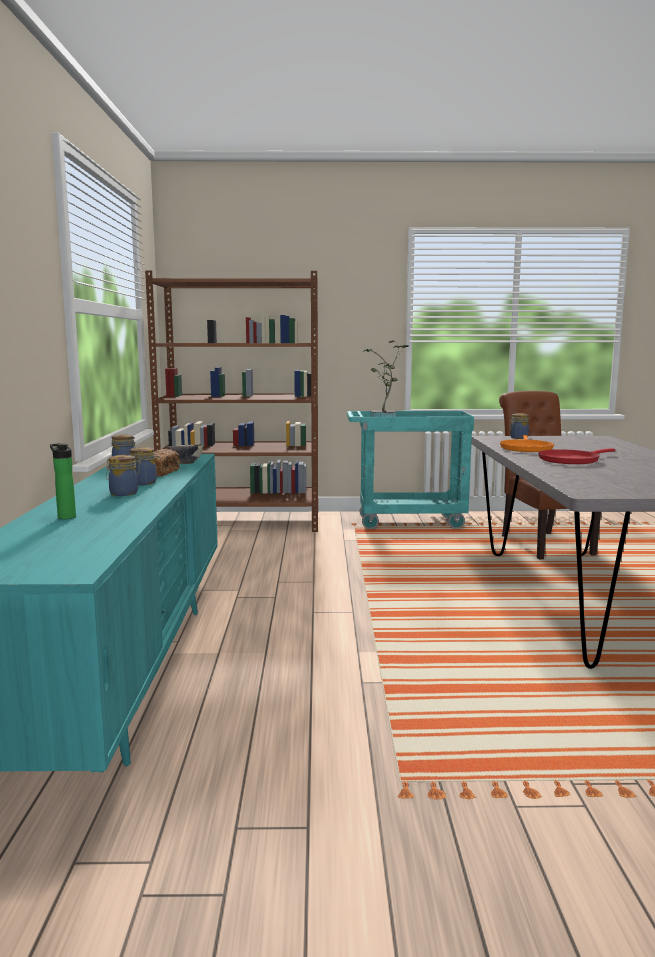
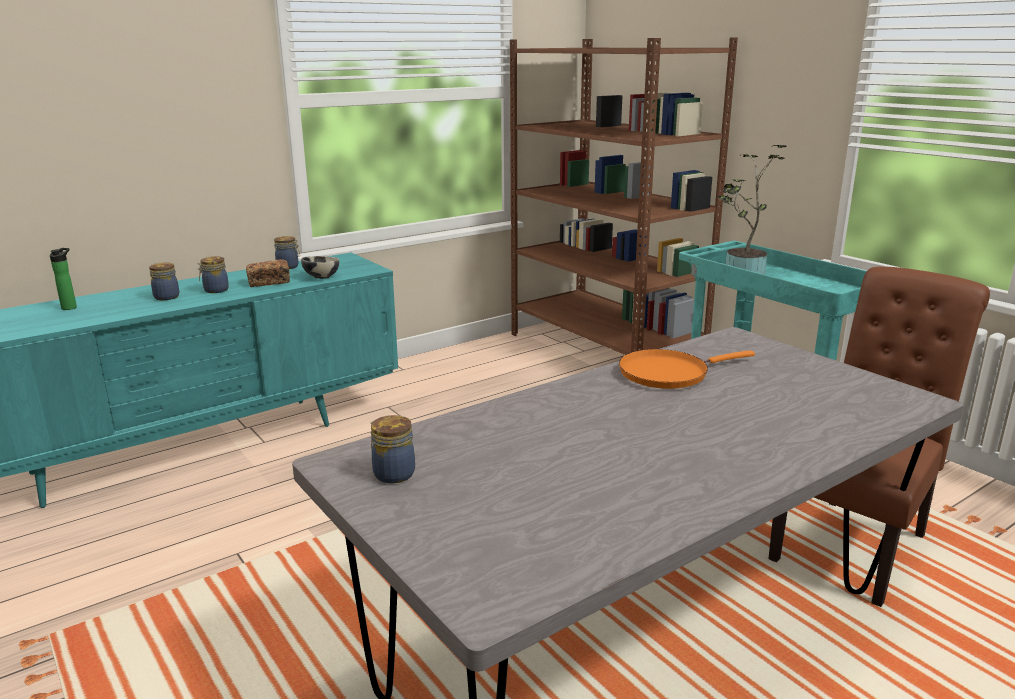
camera: 55 degrees right, 10 degrees up
(518, 438) = (771, 352): jar -> jar (392, 473)
(570, 460) = (604, 415): red frying pan -> none

